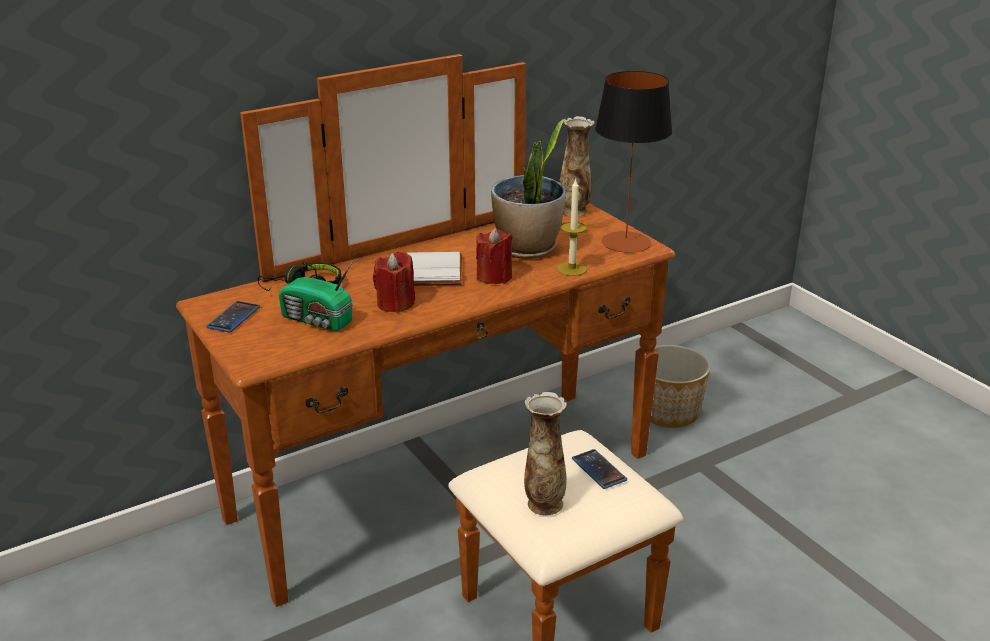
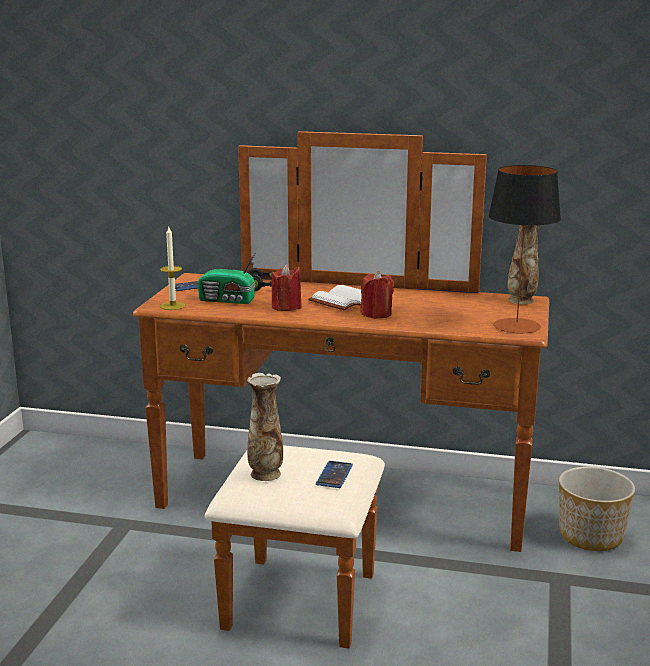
camera: 45 degrees right, 10 degrees down
(318, 320) = (228, 300): radio -> radio turned 60 degrees counterclockwise
(528, 248) = (435, 308): potted plant -> none
(572, 269) = (438, 326): candle -> candle (173, 306)

